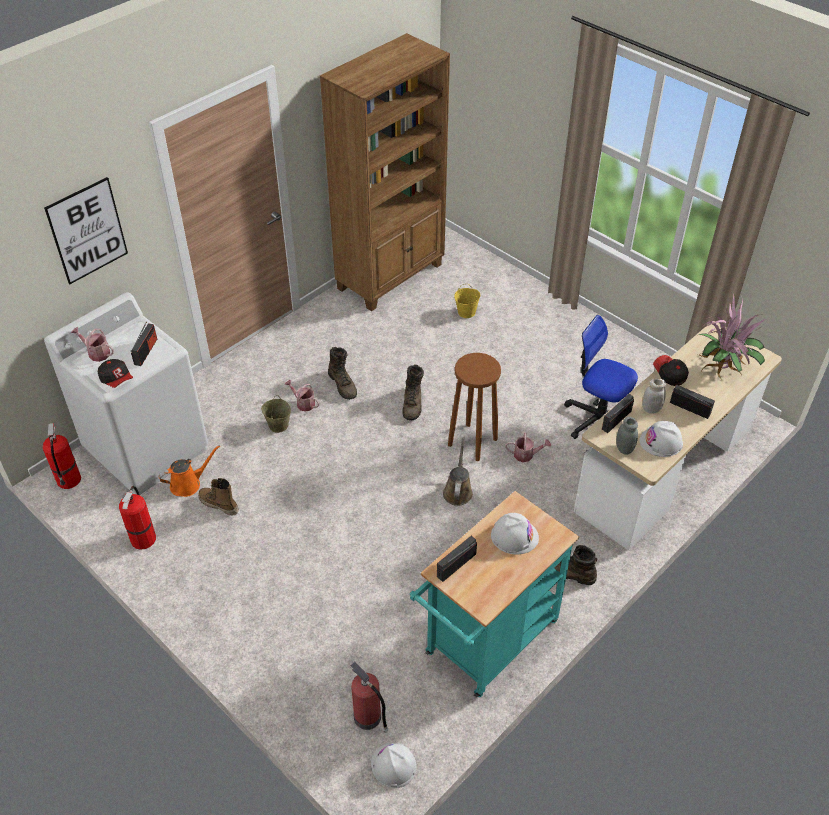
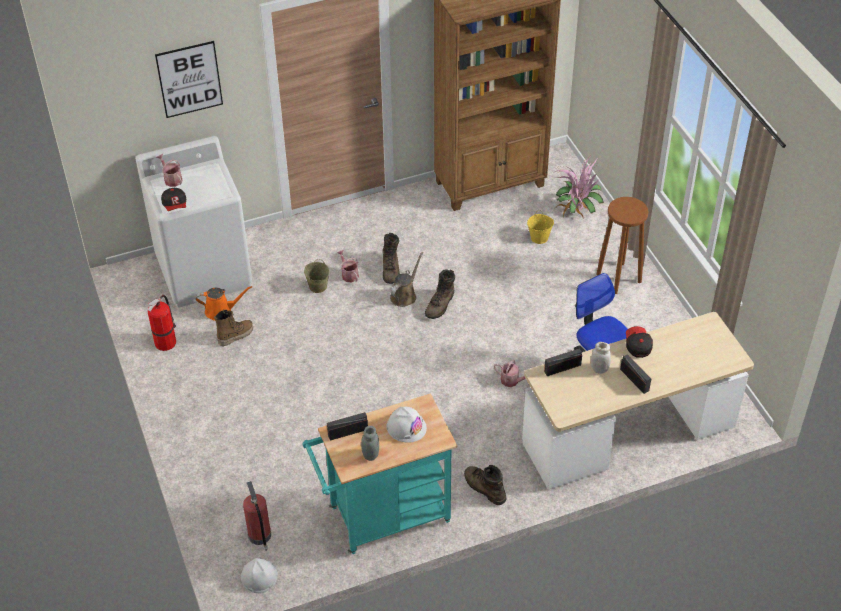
camera: 25 degrees right, 0 degrees up
(69, 480) = (133, 277): fire extinguisher -> none
(146, 351) = (208, 189): radio -> none
(218, 505) = (235, 335): boot -> boot turned 90 degrees clockwise
(458, 491) = (434, 391): brown watering can -> brown watering can (404, 295)
(473, 442) = (472, 355): brown stool -> brown stool (619, 278)
(624, 449) = (552, 393): grey jar -> grey jar (370, 455)
(661, 442) = (588, 399): white hard hat -> none
(722, 370) = (689, 357): potted plant -> potted plant (576, 213)

